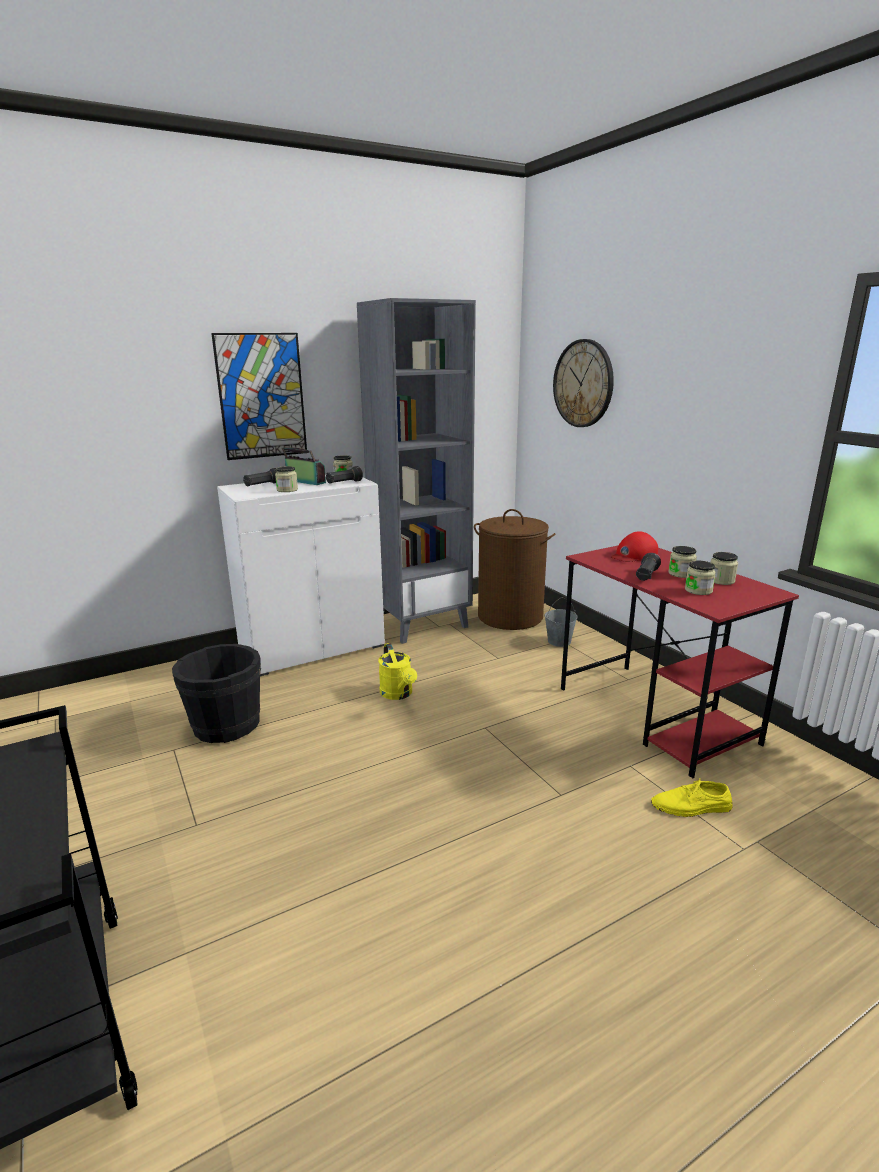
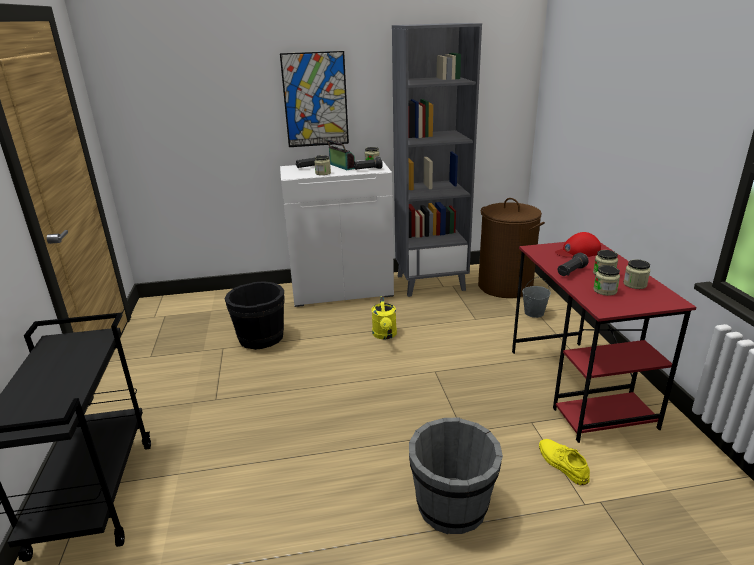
camera: 20 degrees right, 5 degrees up
(583, 383) = (580, 94): wall clock -> none
(602, 894) = (452, 507): none -> grey bucket
(691, 807) = (562, 463): yellow shoe -> yellow shoe turned 45 degrees clockwise

